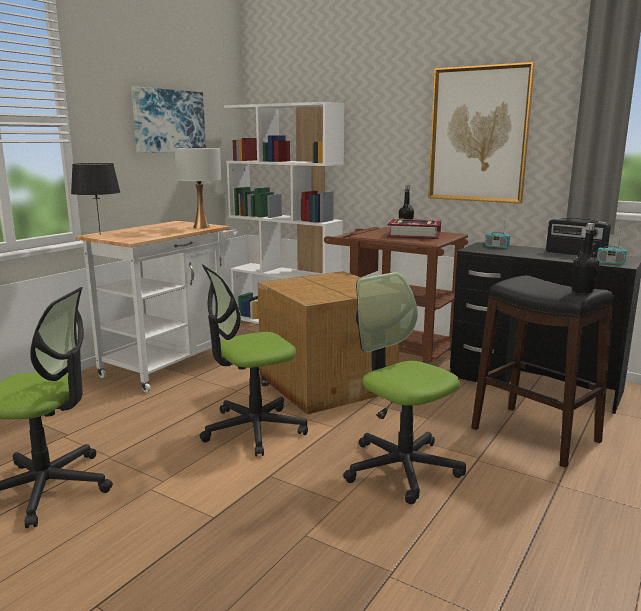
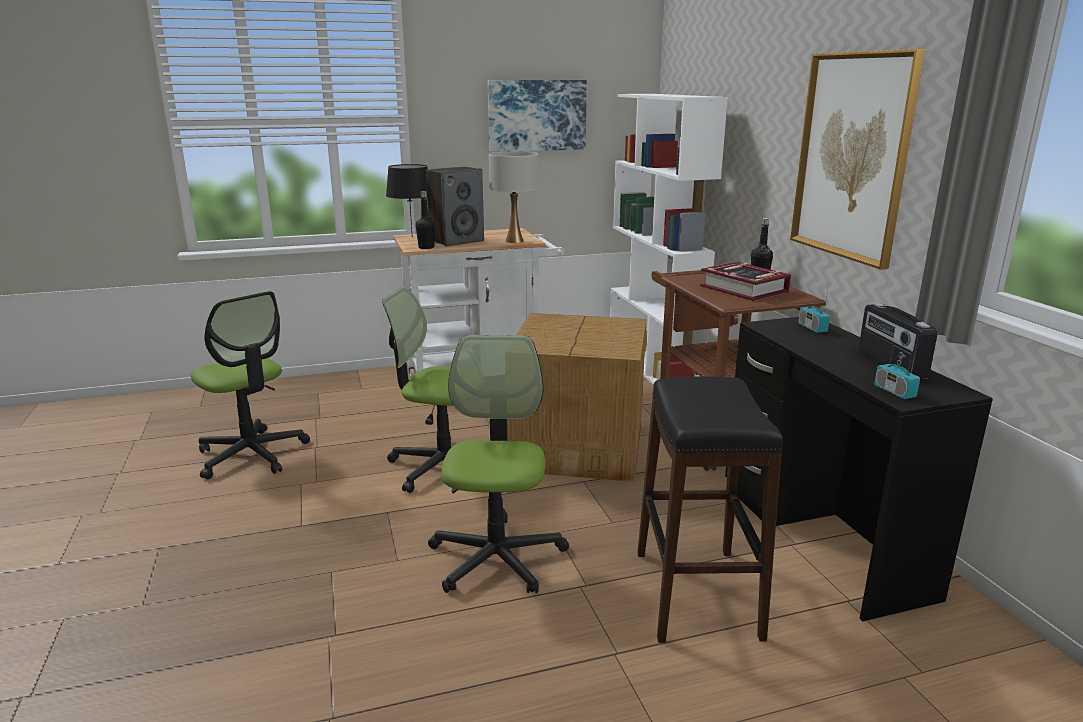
camera: 40 degrees right, 5 degrees up
(152, 232) = (456, 241): none -> speaker
(582, 291) = (721, 419): black bottle -> black bottle (426, 247)

